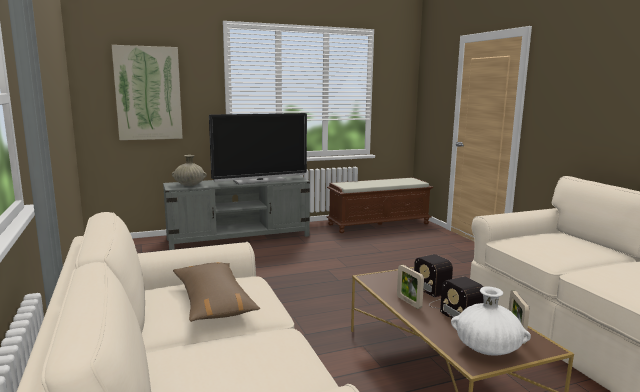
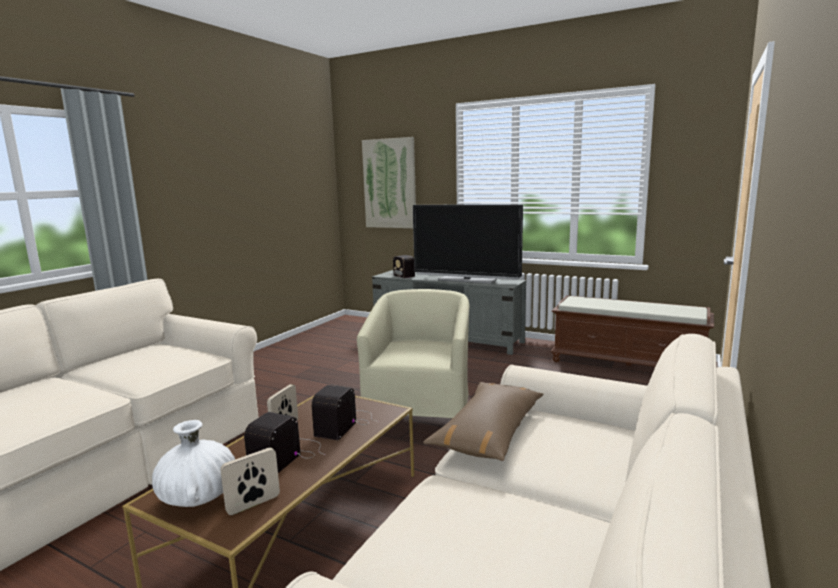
camera: 50 degrees right, 0 degrees up
(189, 185) = (401, 274): beige vase -> radio
(213, 301) = (146, 362): brown pillow -> brown pillow (489, 432)
(355, 290) = (421, 420): none -> beige armchair

